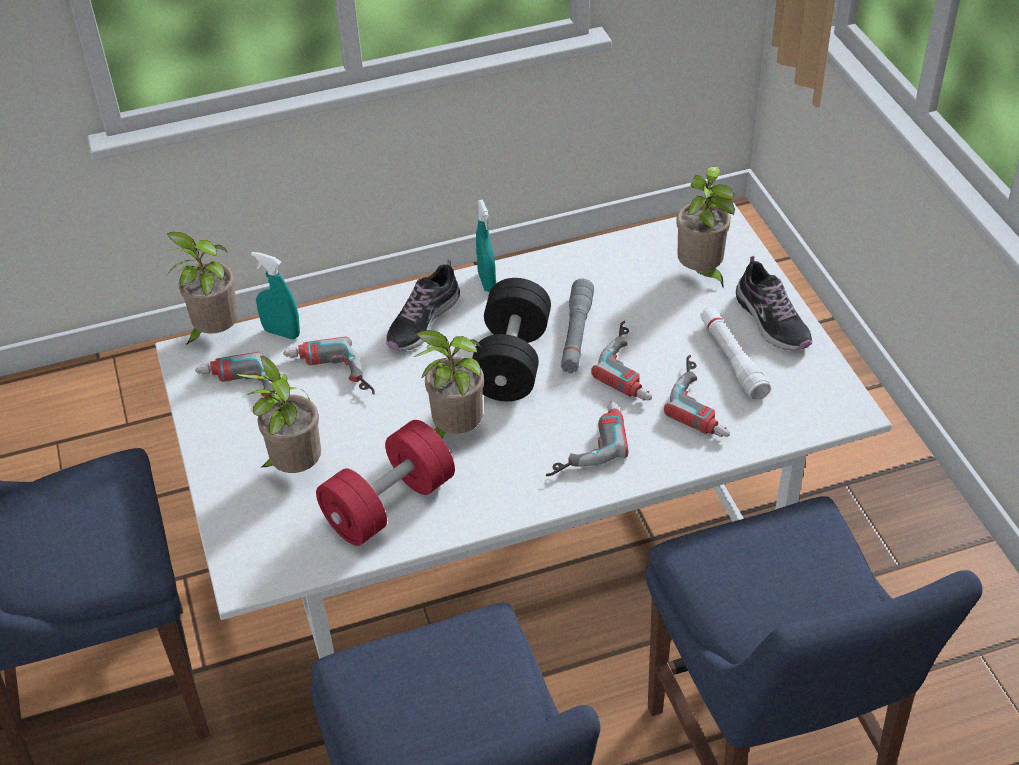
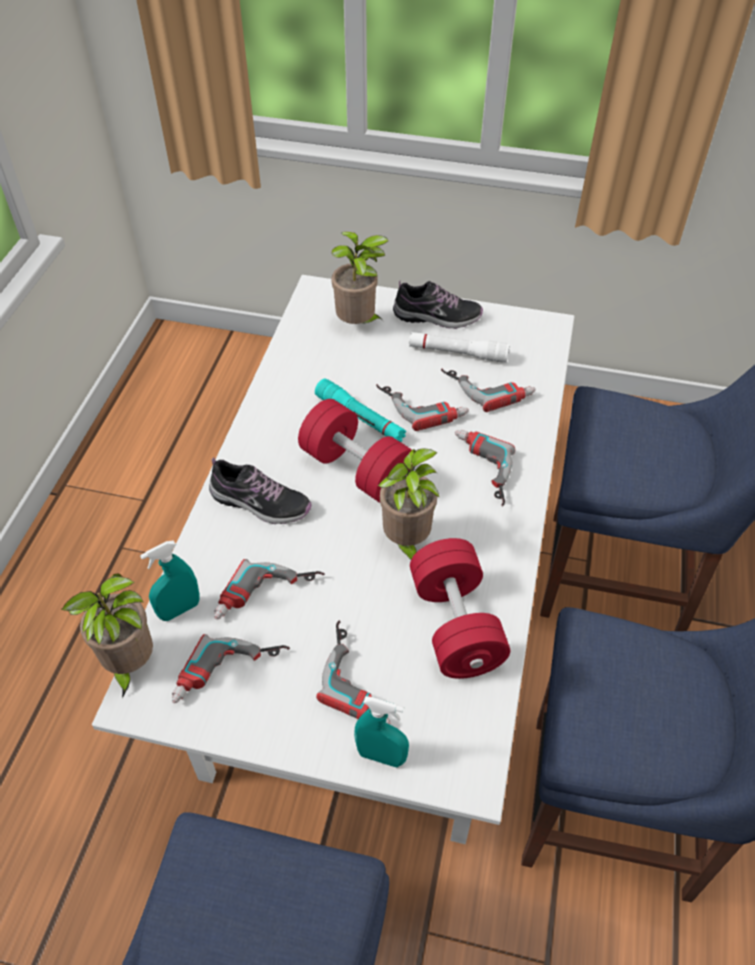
camera: 60 degrees left, 5 degrees up
(294, 468) = (361, 677): potted plant -> power drill
(422, 321) = (260, 503): shoe -> shoe turned 45 degrees counterclockwise
(487, 281) = (252, 441): turquoise spray bottle -> turquoise spray bottle (381, 756)
(511, 361) = (357, 469): black dumbbell -> red dumbbell
(576, 334) = (360, 418): grey flashlight -> turquoise flashlight

